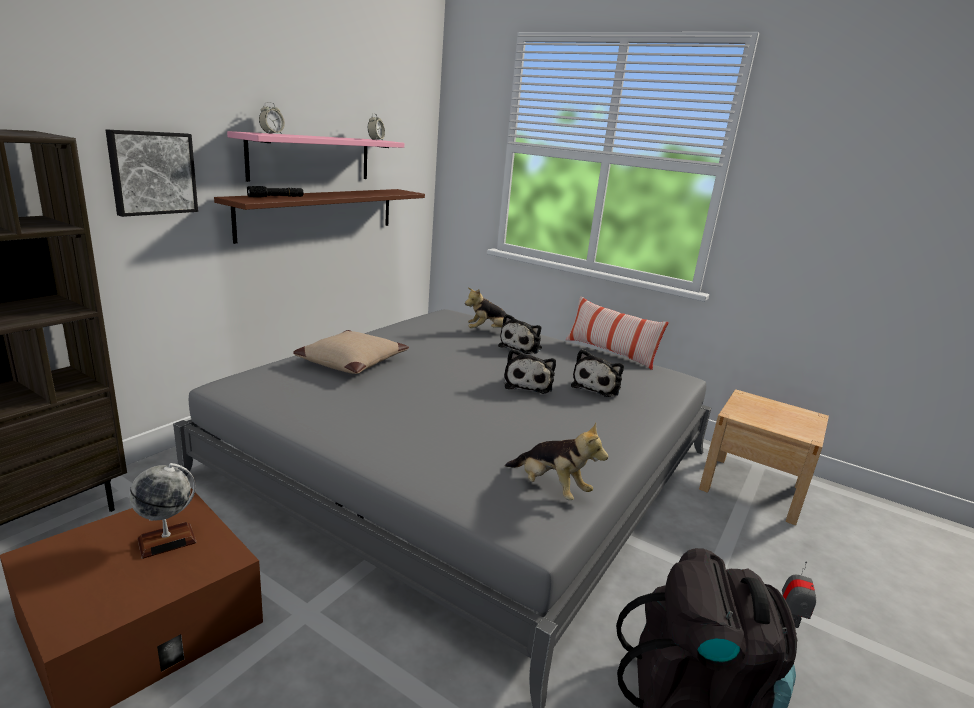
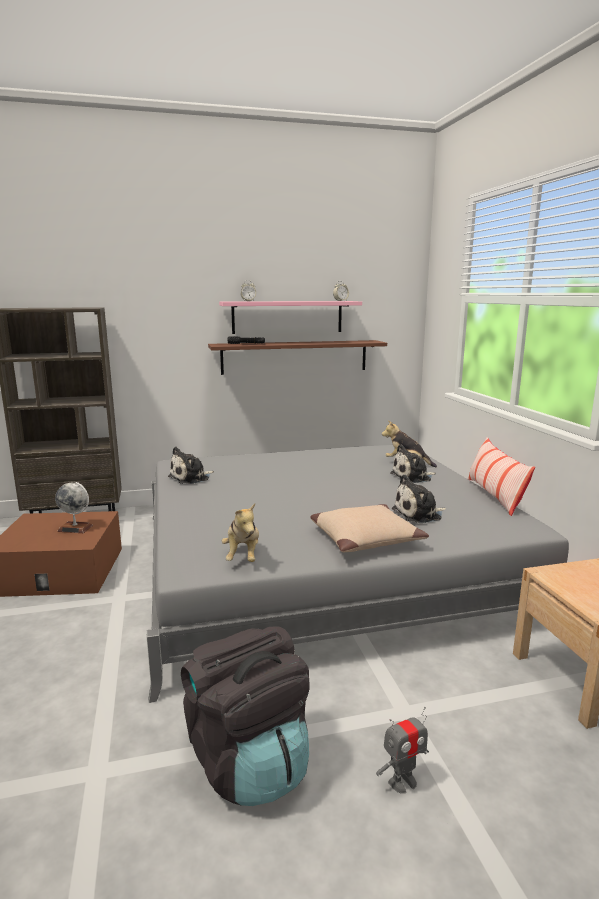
camera: 45 degrees right, 5 degrees down
(152, 173) = (168, 328): picture -> none
(351, 362) = (264, 463): beige pillow -> beige pillow (365, 538)
(528, 384) = (361, 499): plush toy -> plush toy (191, 478)

